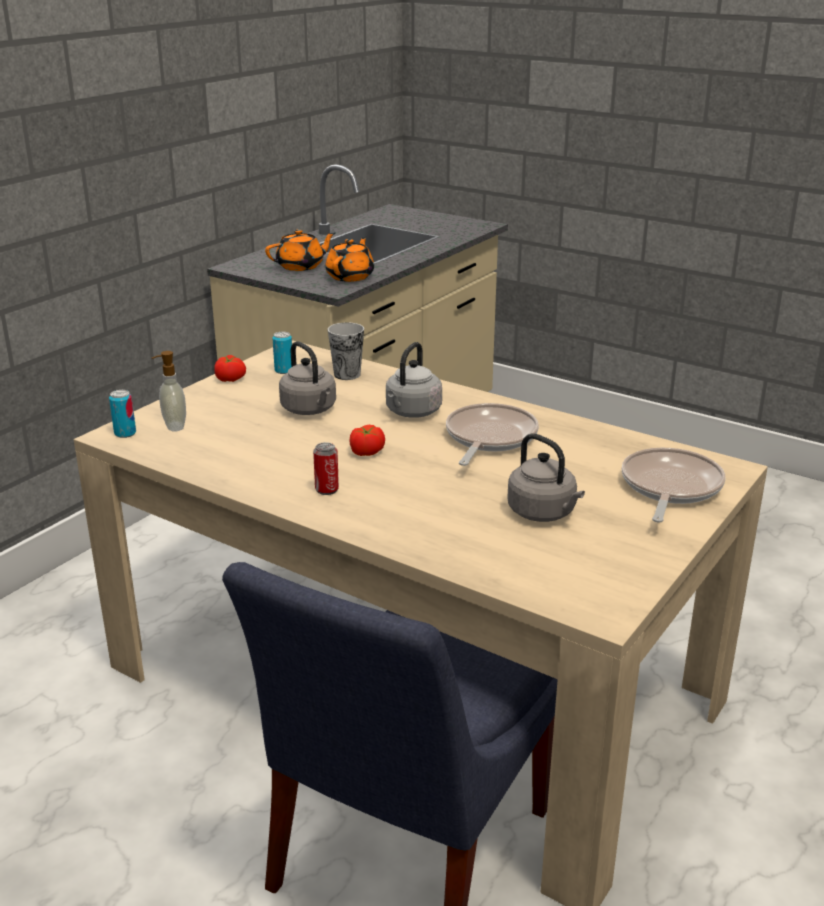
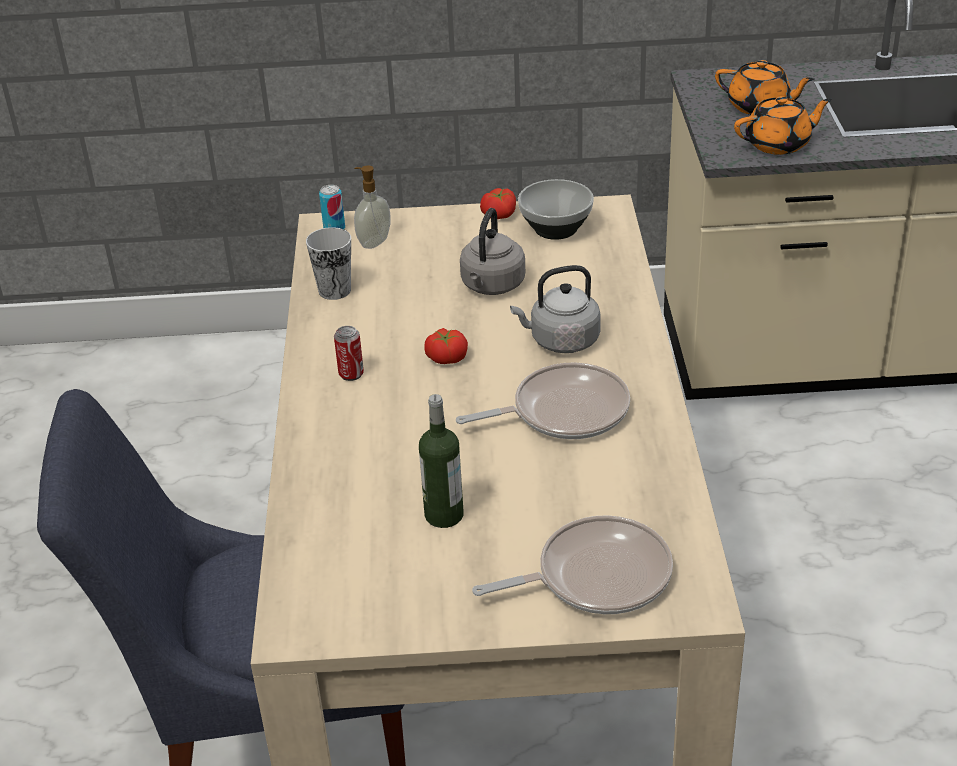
camera: 55 degrees right, 10 degrees up
(284, 370) = (555, 230): can -> bowl
(347, 374) = (594, 265): cup -> cup (334, 290)
(544, 513) = (444, 515): grey kettle -> bottle

